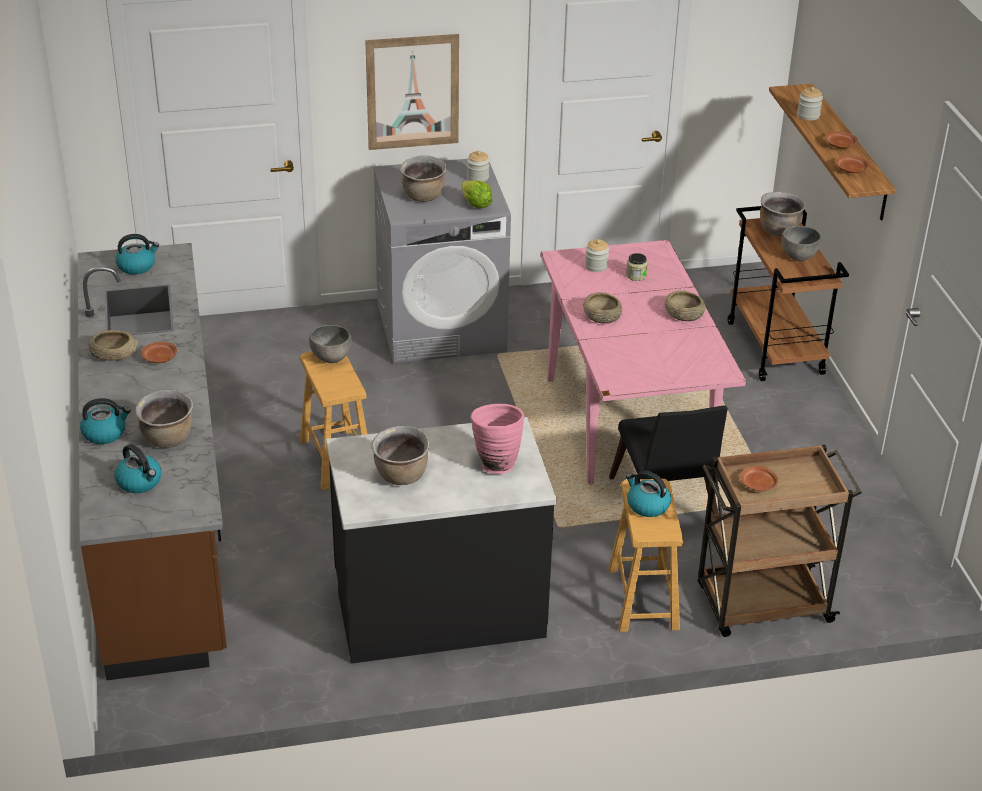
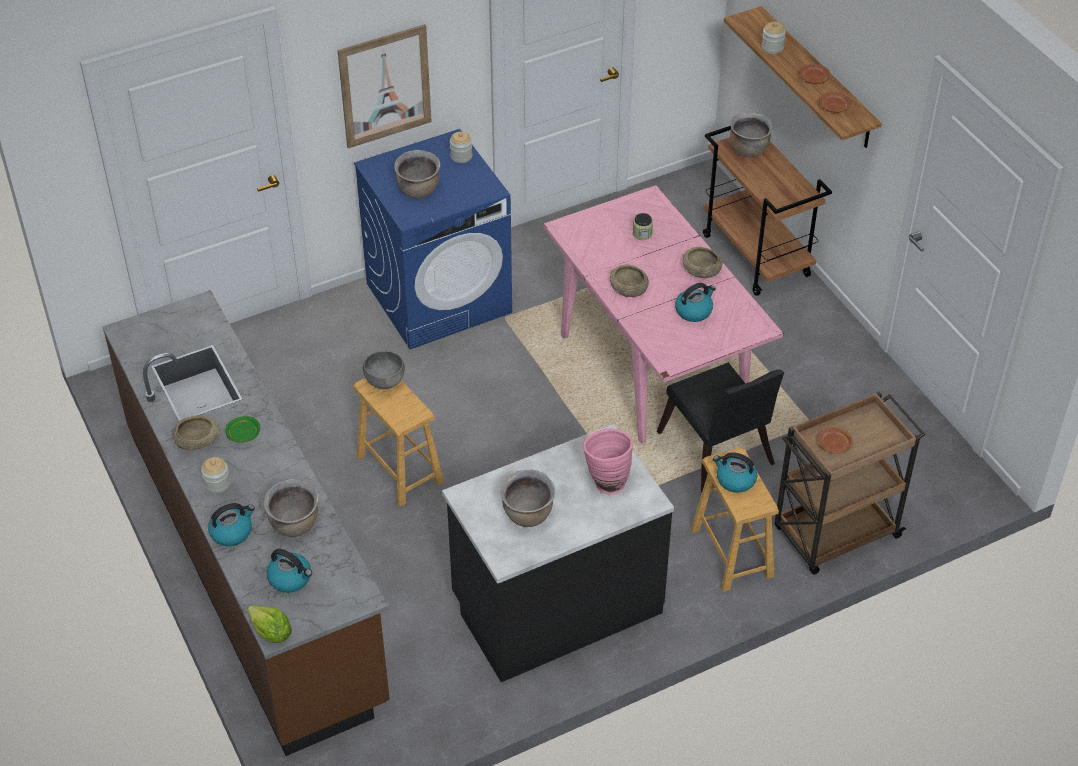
camera: 15 degrees left, 10 degrees up
(137, 266) = (170, 330): kettle -> kettle (694, 311)
(159, 358) = (243, 434): brown plate -> green plate
(441, 327) = (439, 297): grey washing machine -> blue washing machine
(476, 205) = (473, 191): lettuce -> lettuce (271, 633)
(596, 266) = (601, 230): jar -> jar (217, 484)
(798, 256) = (776, 177): grey bowl -> none

